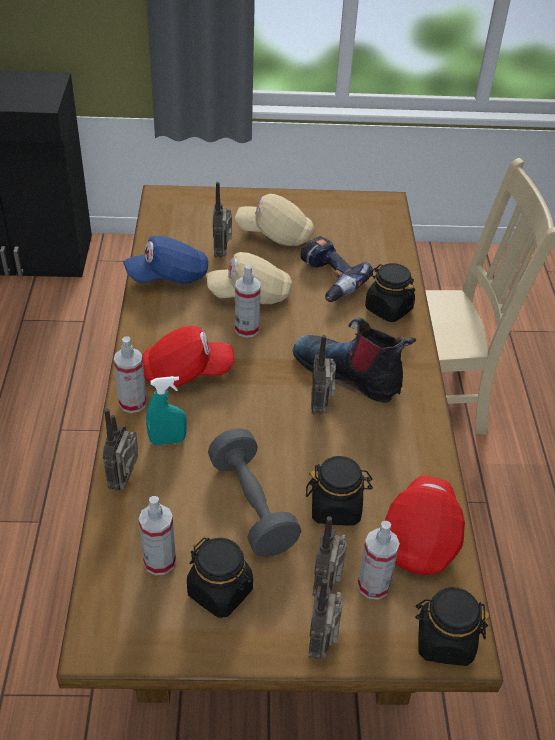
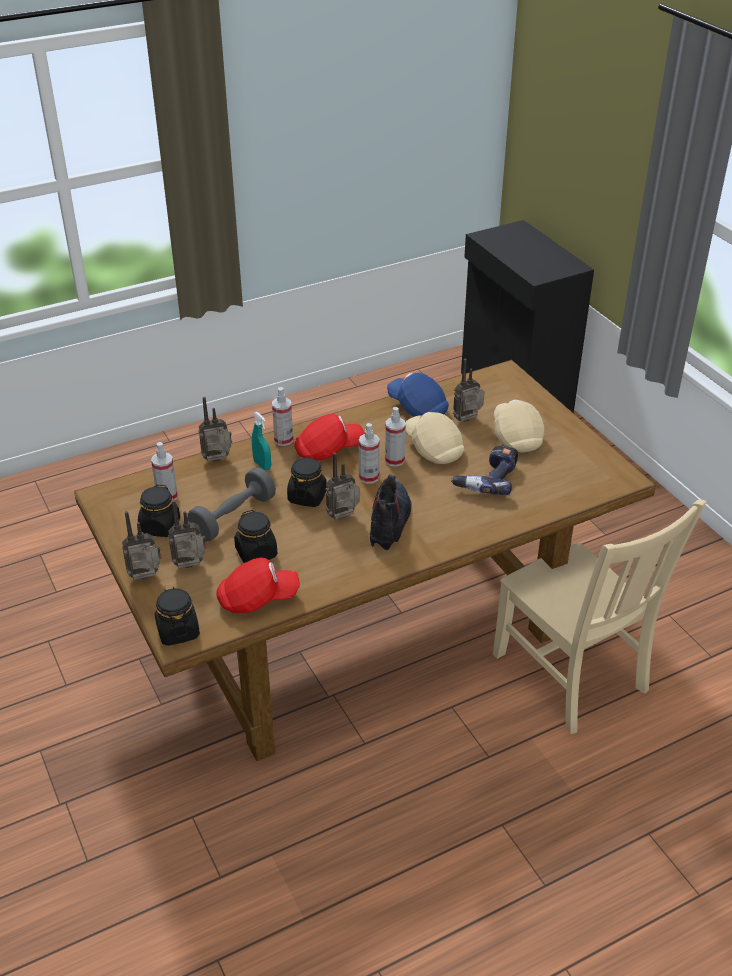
camera: 65 degrees right, 5 degrees down
(186, 372) = (328, 450): red cap -> red cap turned 75 degrees counterclockwise
(373, 585) = (203, 588): spray bottle -> spray bottle (369, 477)
(388, 309) = (482, 519): black jar -> black jar (307, 496)

